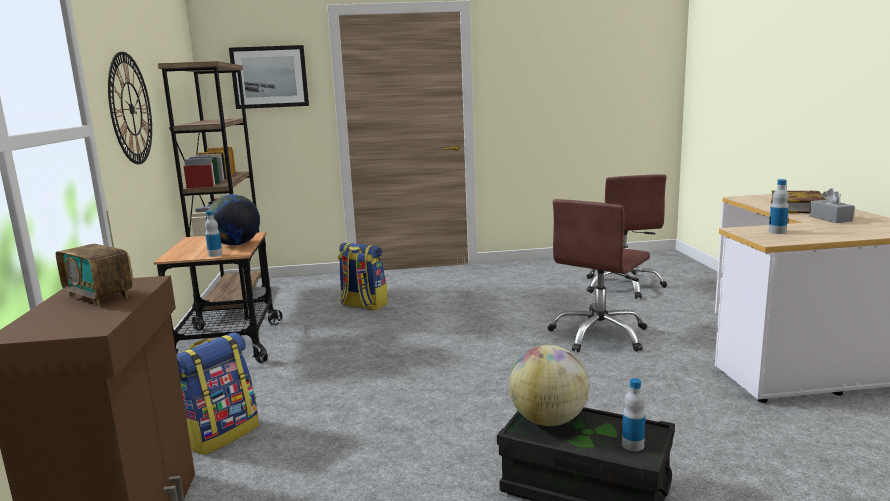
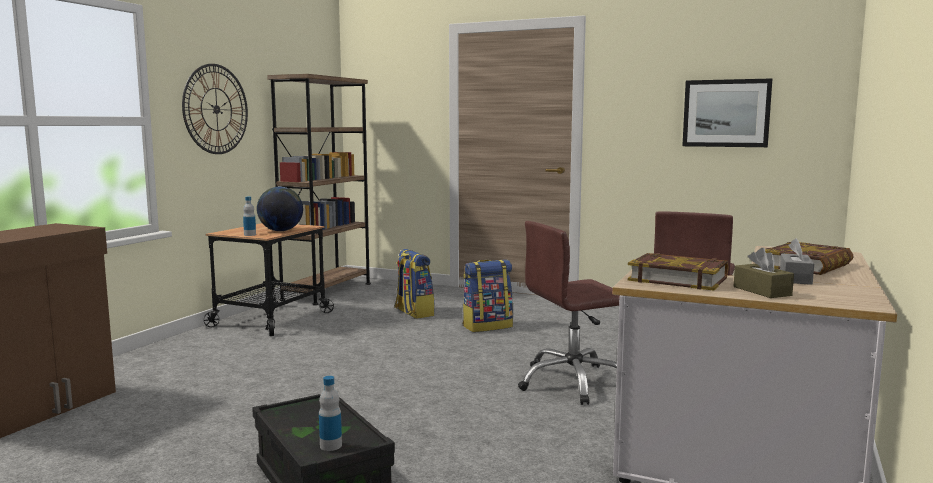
camera: 30 degrees right, 5 degrees down
(99, 297) = (38, 231): radio -> none
(220, 434) = (168, 373): backpack -> backpack (487, 326)
(270, 77) = (397, 91): picture -> picture (726, 113)
(548, 420) = (311, 411): globe -> none
(777, 232) = (678, 279): bottle -> book
(849, 232) = (762, 291): none -> brown tissue box

